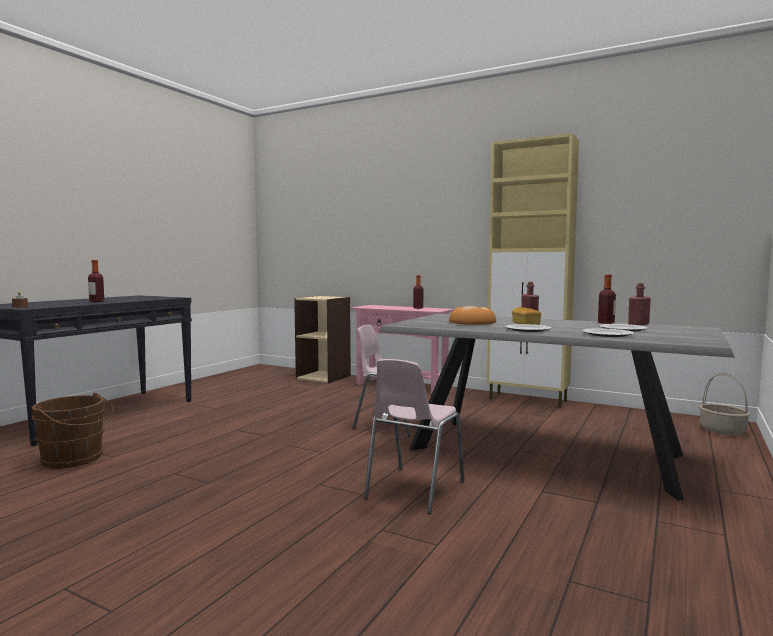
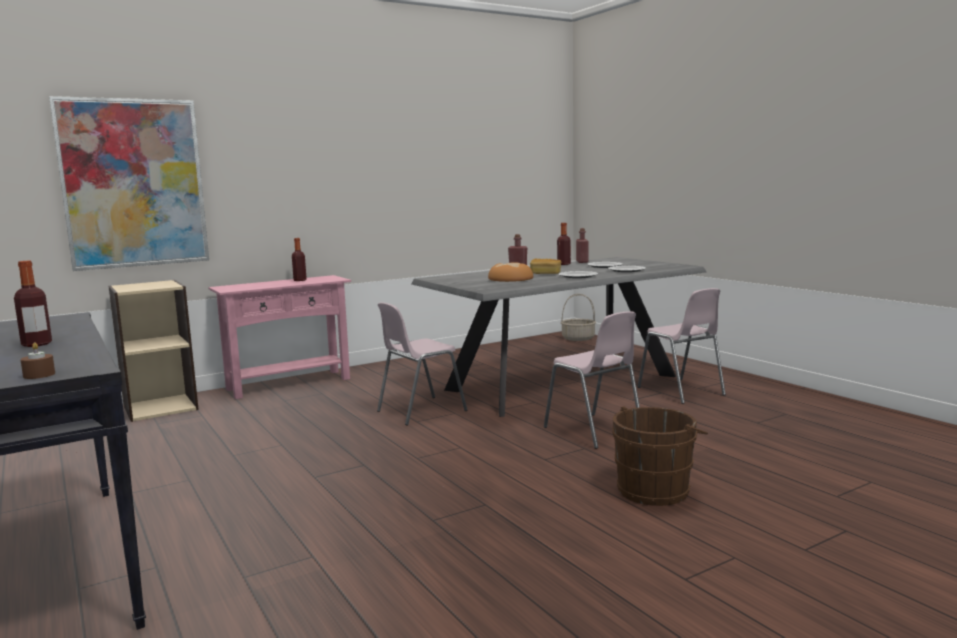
camera: 60 degrees left, 5 degrees up
(74, 459) = (282, 585): brown bucket -> brown bucket (656, 489)
(337, 233) = (134, 183): none -> picture
(528, 400) = (431, 358): beige cabinet -> none
(621, 512) = (681, 391): none -> pink chair

